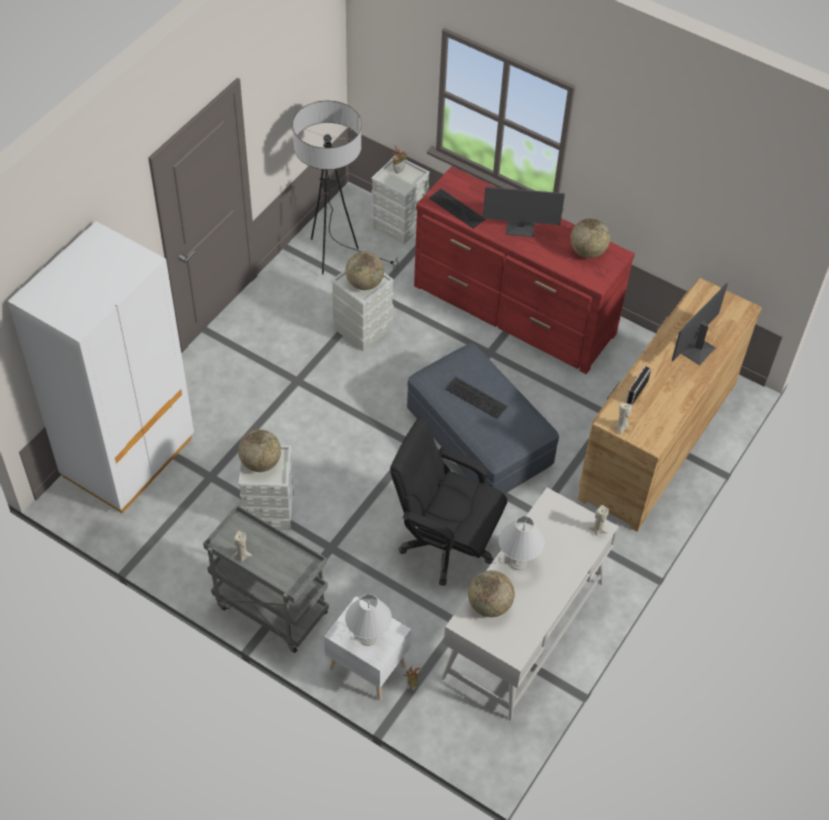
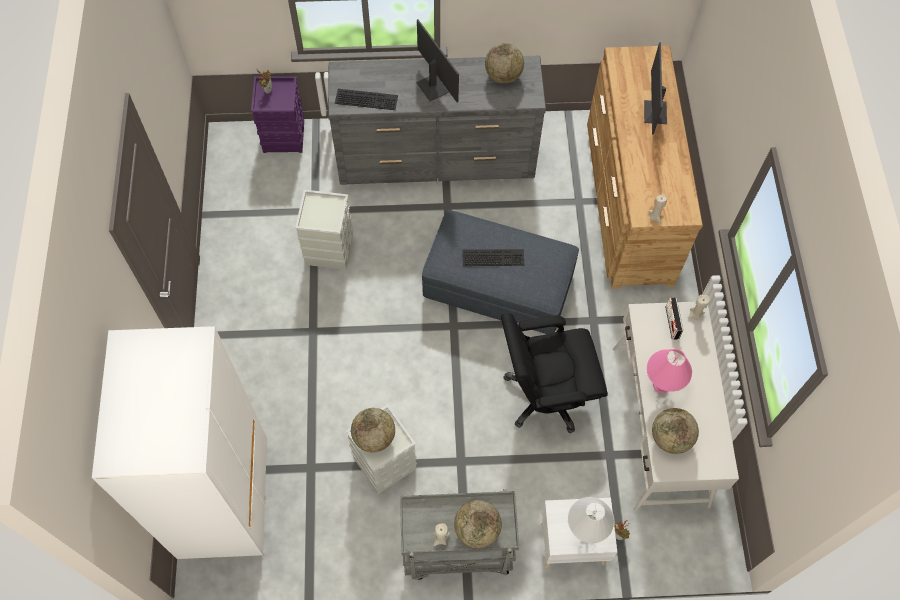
camera: 35 degrees left, 10 degrees up
(334, 257) = (252, 199): floor lamp -> none
(364, 283) = (325, 212): globe -> globe (477, 529)
(400, 224) = (284, 136): grey storage box -> purple storage box
(514, 310) = (437, 157): red dresser -> grey dresser
(518, 562) = (661, 385): white table lamp -> pink table lamp
(520, 228) = (433, 87): monitor -> monitor turned 90 degrees counterclockwise
(636, 391) = (640, 177): radio -> radio (672, 323)

